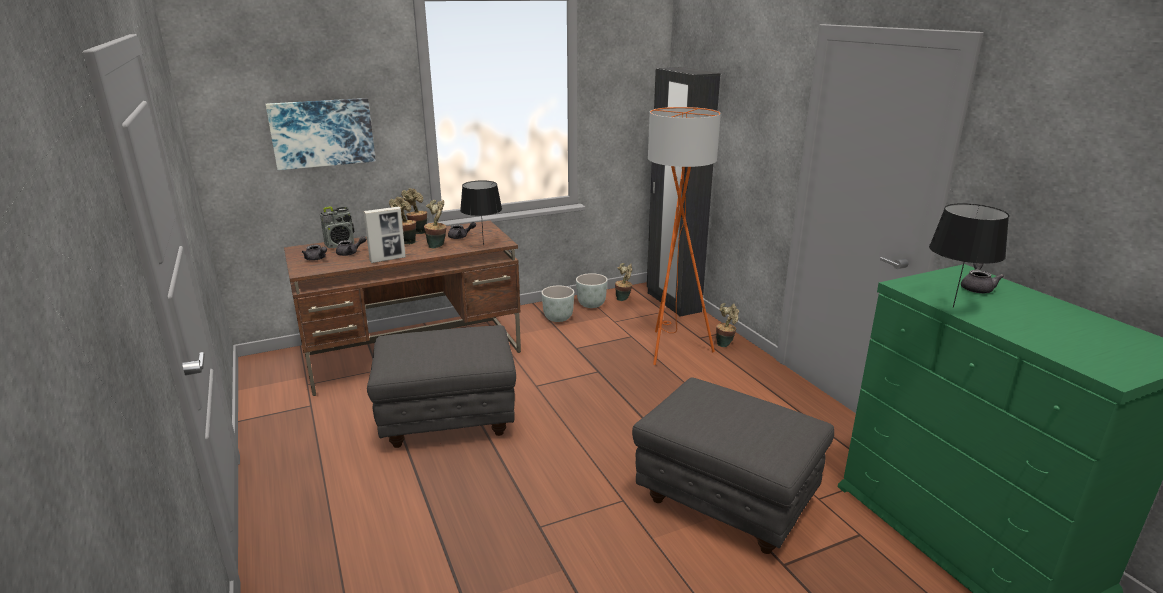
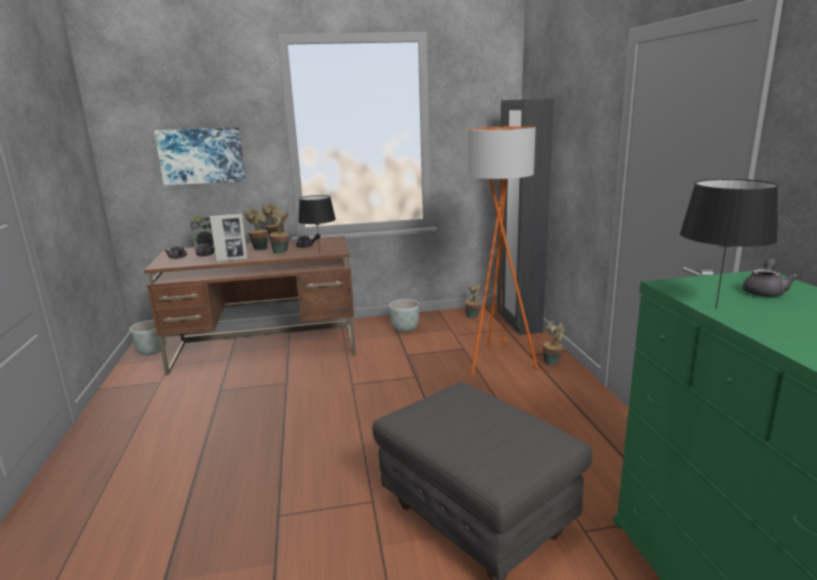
camera: 15 degrees right, 5 degrees down
(449, 421) = (258, 407): grey ottoman -> none
(591, 305) = (440, 319): grey planter -> grey planter (151, 351)

